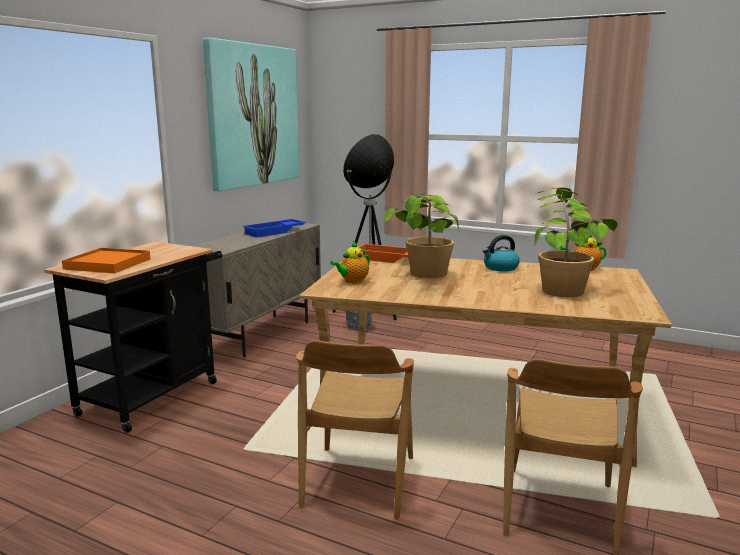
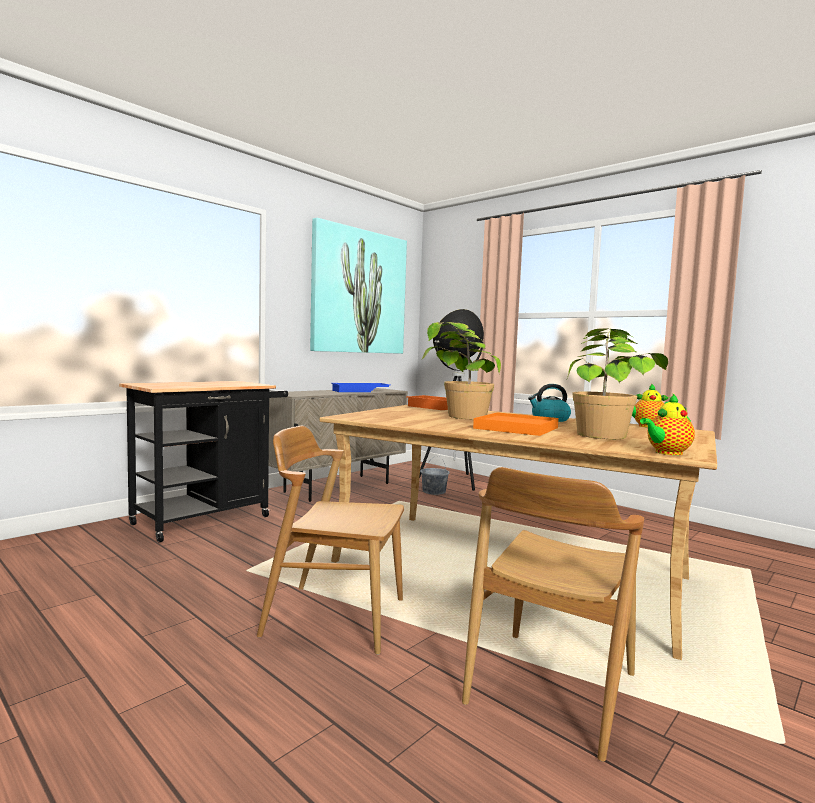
camera: 15 degrees right, 10 degrees down
(108, 264) = (173, 384): orange tray -> orange tray (516, 428)
(352, 281) = (383, 415): teapot -> teapot (666, 453)
(358, 481) = (334, 617): brown chair -> brown chair turned 75 degrees clockwise

